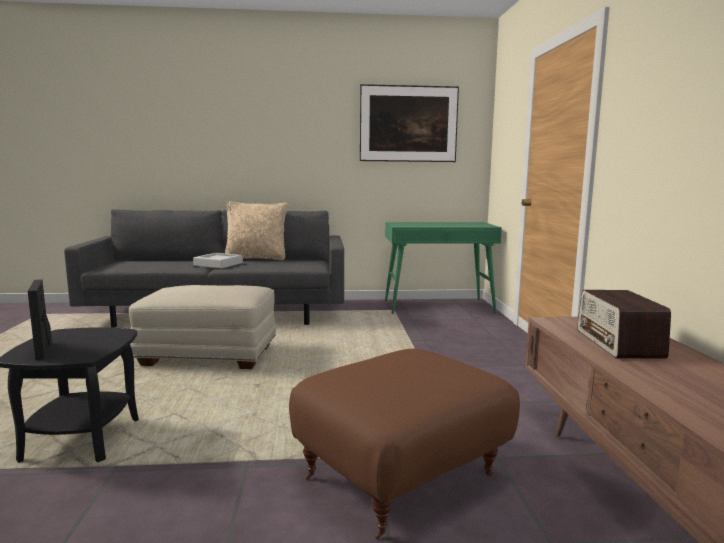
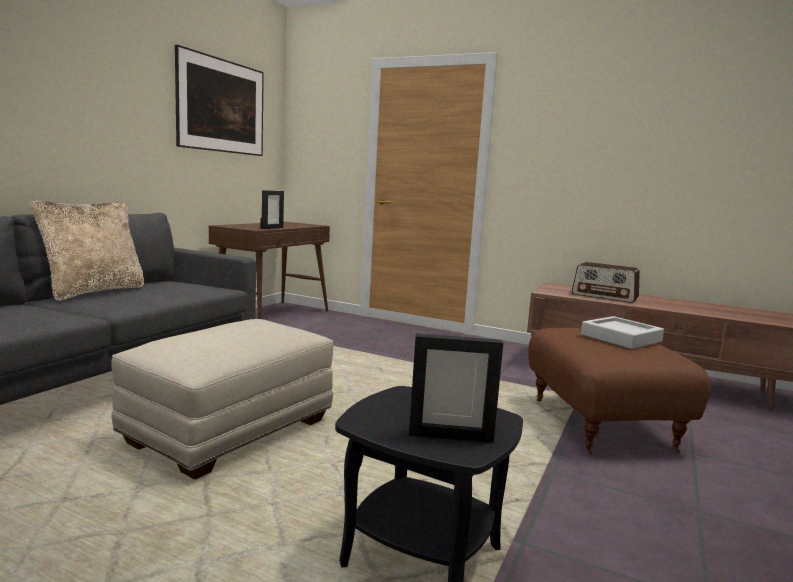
camera: 60 degrees left, 0 degrees up
(218, 264) = (79, 306): grey tray -> grey tray (621, 338)
(421, 226) = (272, 228): none -> picture frame
(438, 306) = (272, 316): green console table -> brown console table

